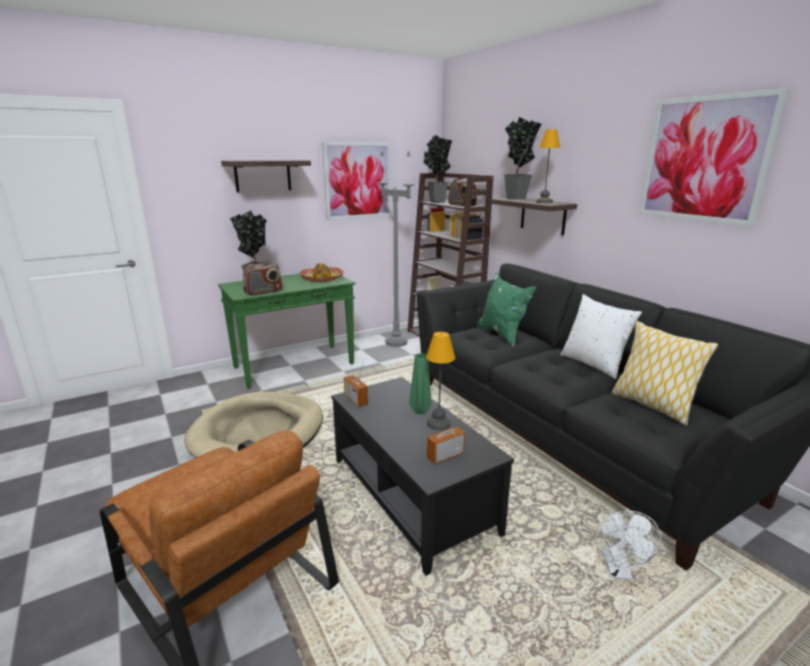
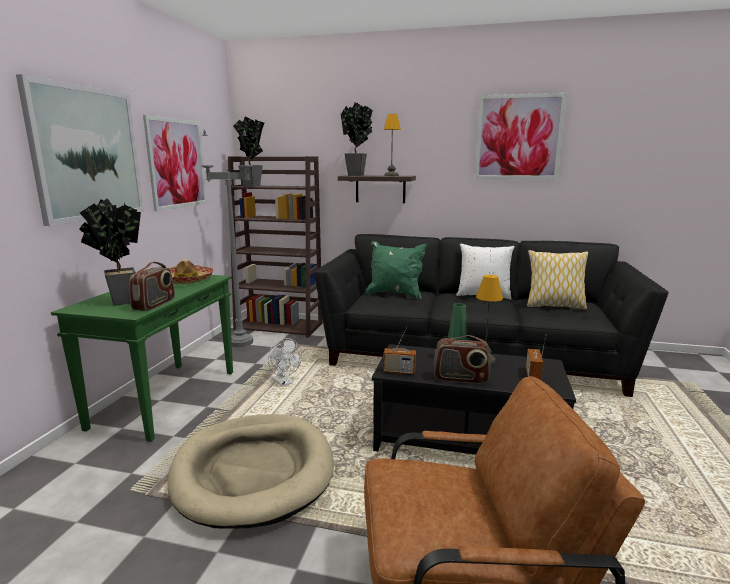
camera: 45 degrees left, 5 degrees down
(263, 175) = (87, 154): shelf -> picture
(461, 205) = (289, 186): radio -> radio (460, 379)
(618, 570) = (616, 413): white fan -> white fan (284, 383)

